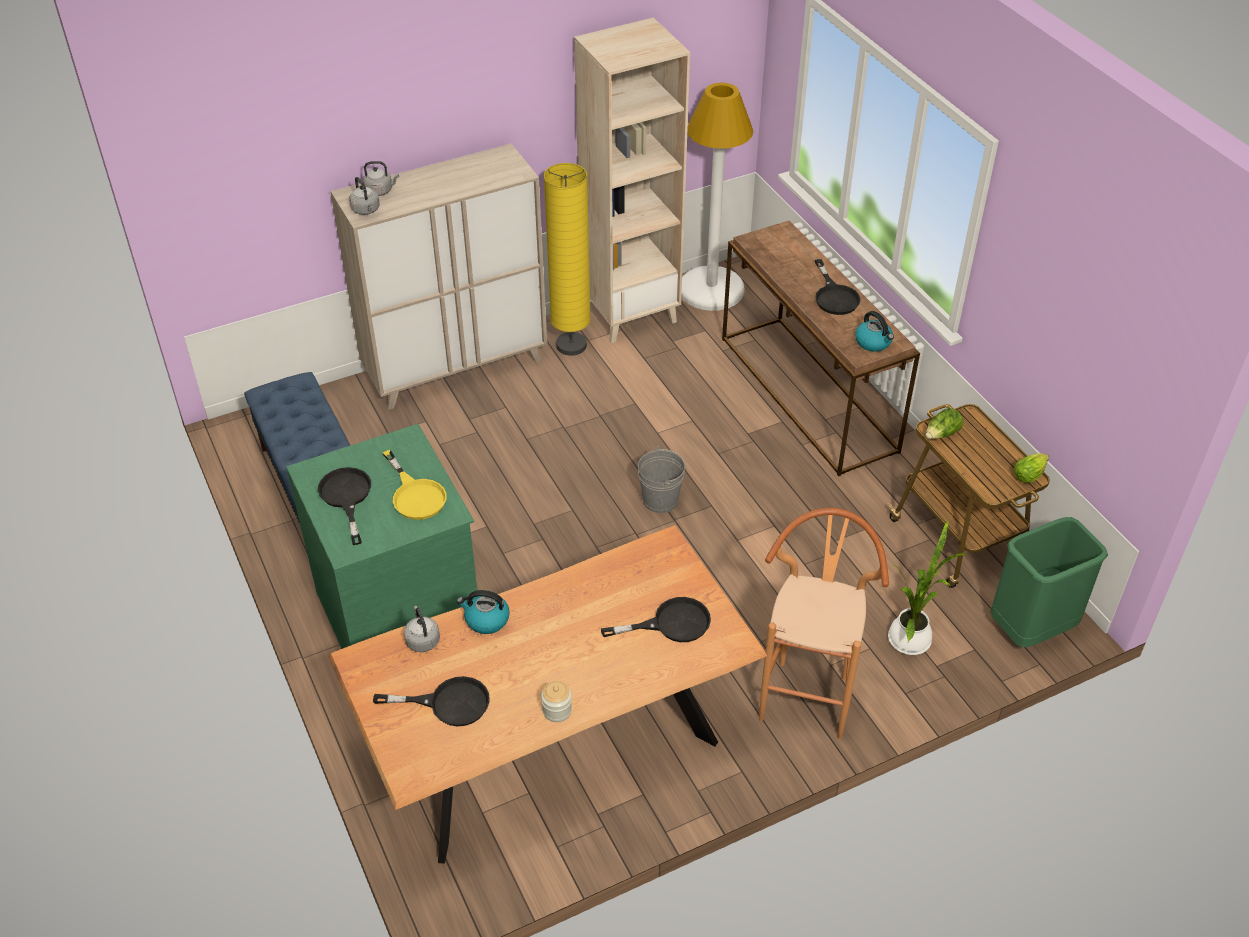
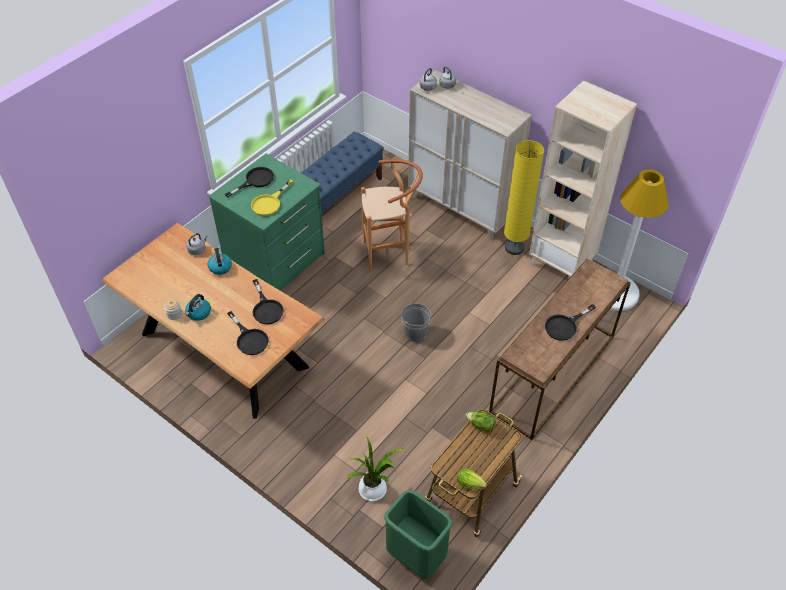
camera: 65 degrees right, 5 degrees up
(448, 703) = (163, 273): black frying pan -> black frying pan (266, 308)
(808, 691) = (309, 449): brown stool -> brown stool (390, 254)
(873, 342) = (532, 359): kettle -> kettle (198, 313)

